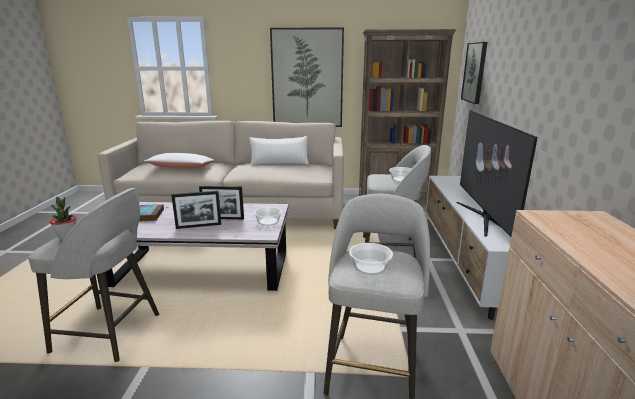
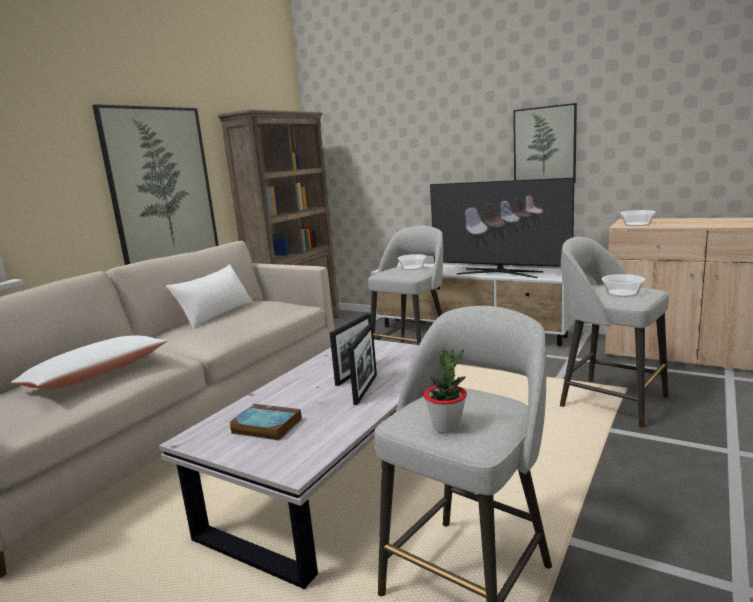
camera: 60 degrees left, 5 degrees down
(268, 221) = (398, 349): bowl -> bowl (637, 224)
(475, 72) = (352, 157): picture -> picture (544, 146)

